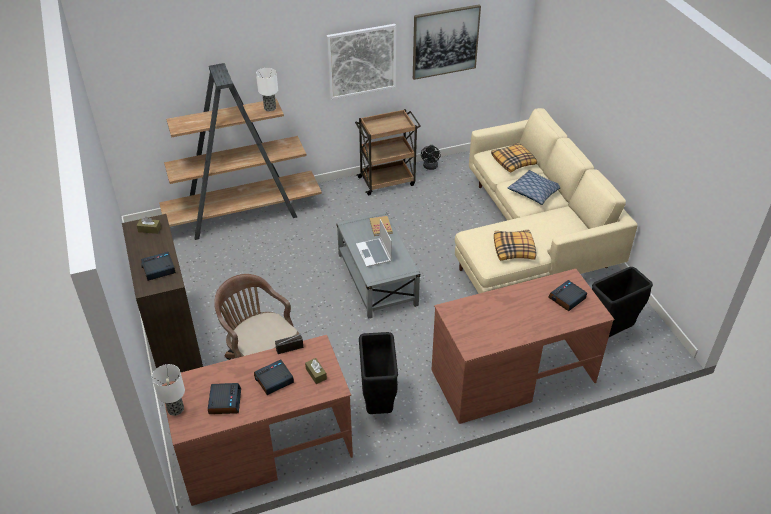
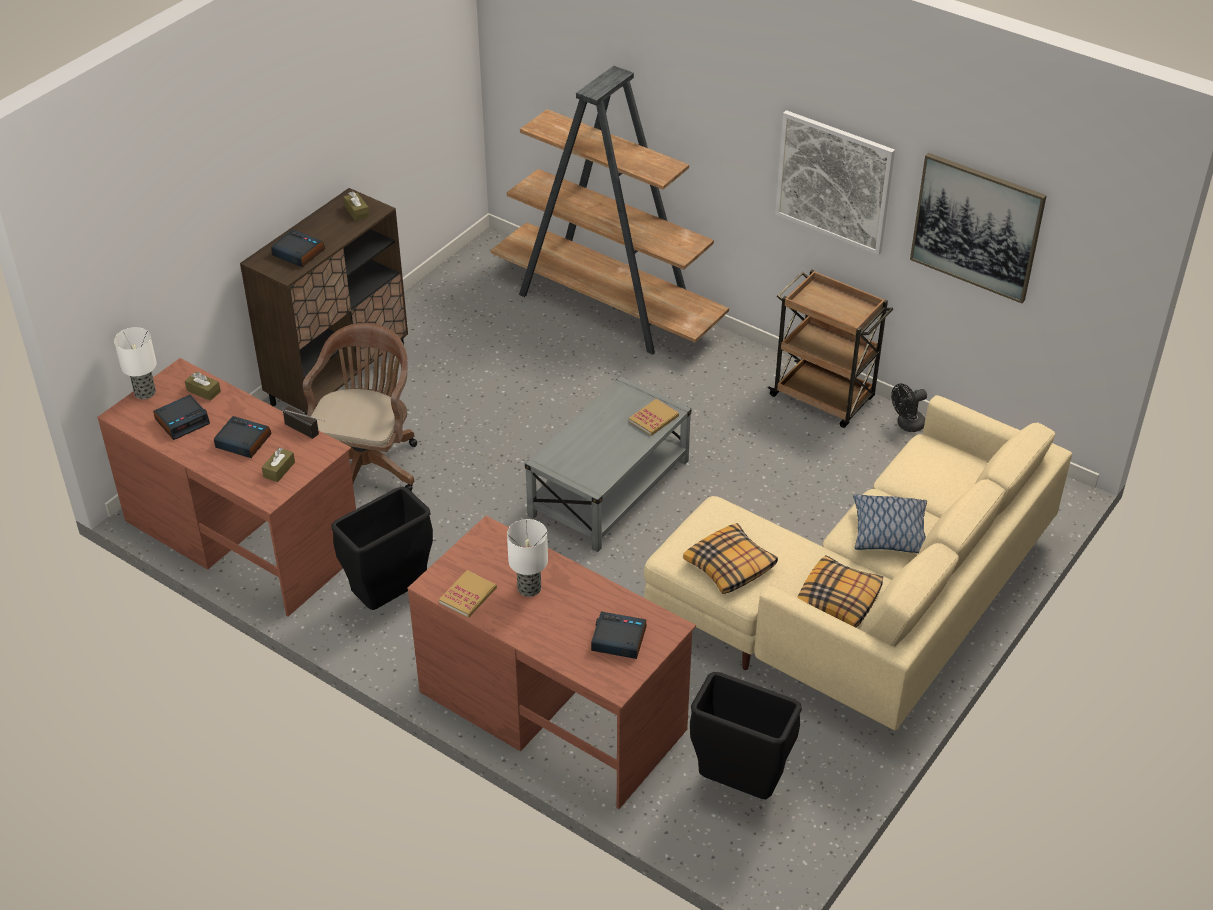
camera: 55 degrees right, 0 degrees up
(206, 379) = (203, 391): none -> brown tissue box
(269, 108) = (660, 169): table lamp -> table lamp (528, 588)
(374, 253) = (593, 439): laptop -> none
(491, 339) = (468, 596): none -> book
(513, 162) = (941, 479): pillow -> pillow (839, 599)

